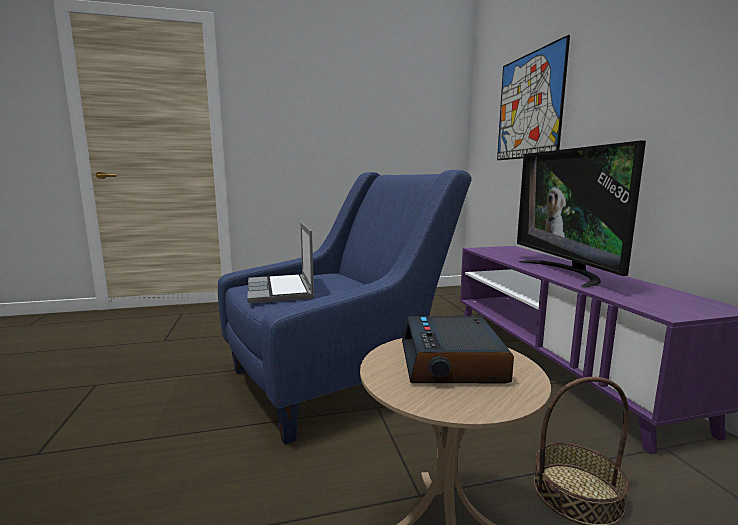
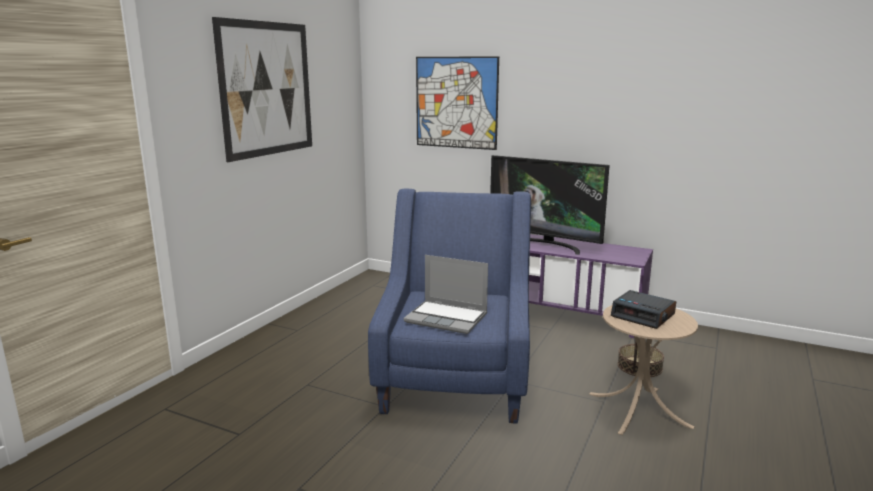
camera: 50 degrees left, 5 degrees up
(341, 102) = (267, 89): none -> picture

